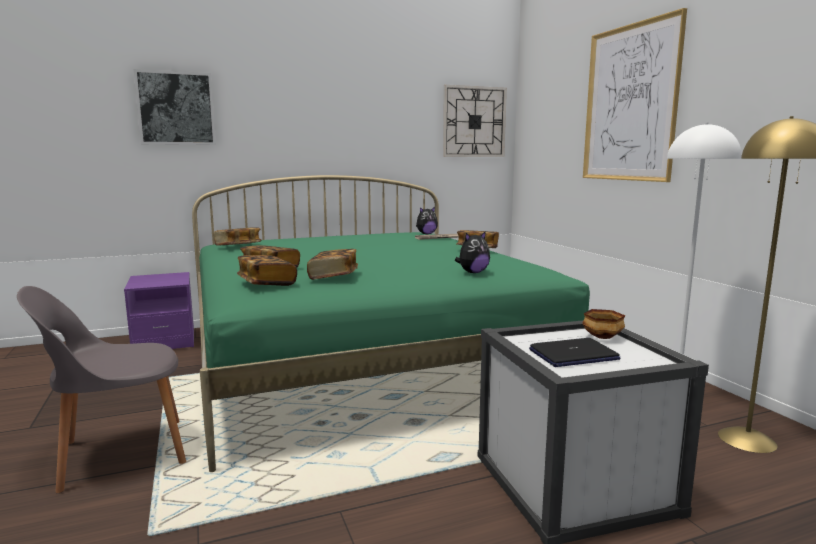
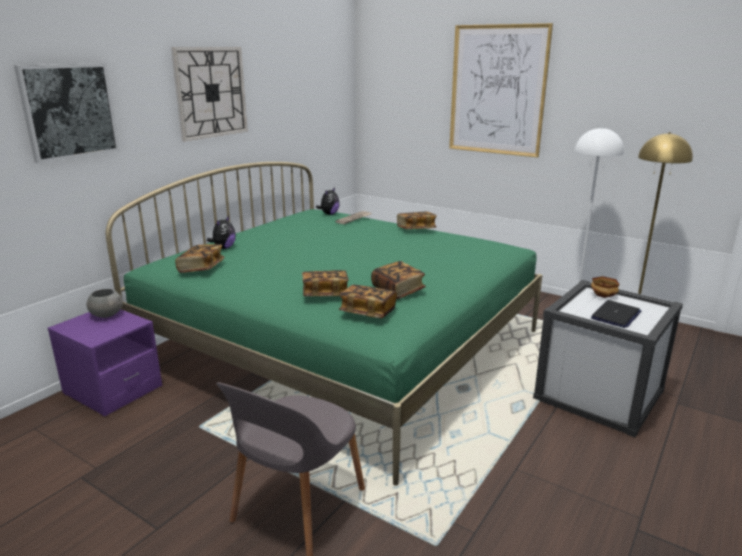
camera: 35 degrees left, 10 degrees up
(174, 276) = (106, 315): none -> grey bowl
(473, 272) = (474, 260): plush toy -> plush toy (224, 248)
(474, 122) = (329, 92): wall clock -> wall clock (211, 92)

